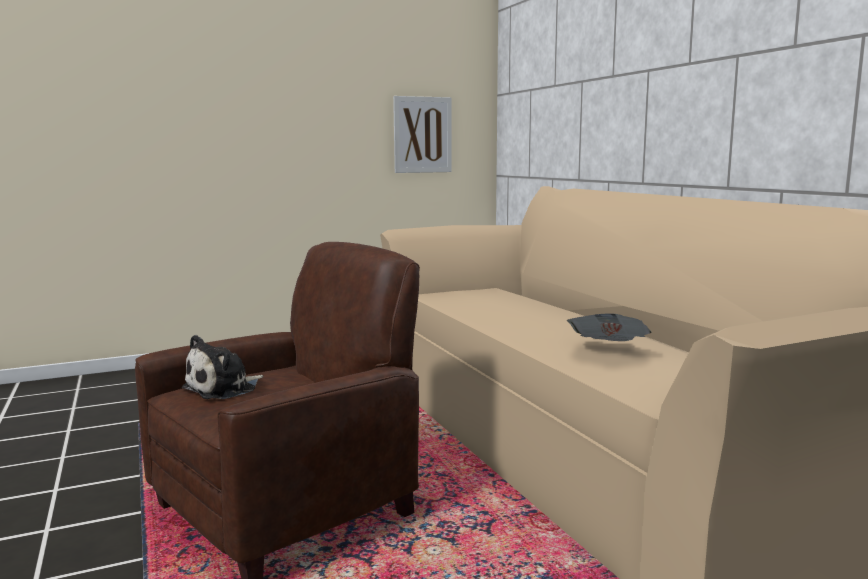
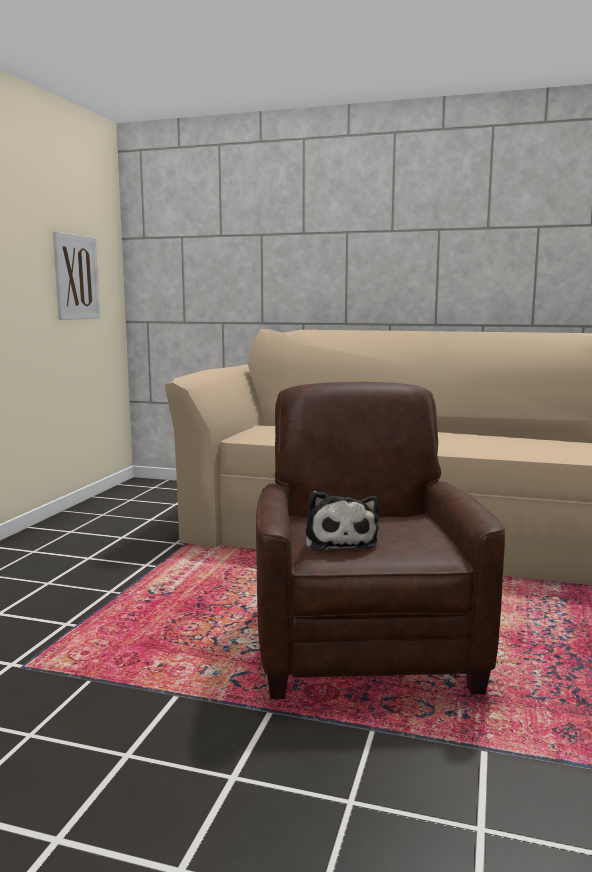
camera: 50 degrees left, 0 degrees up
(608, 350) = (495, 442): newspaper -> none

